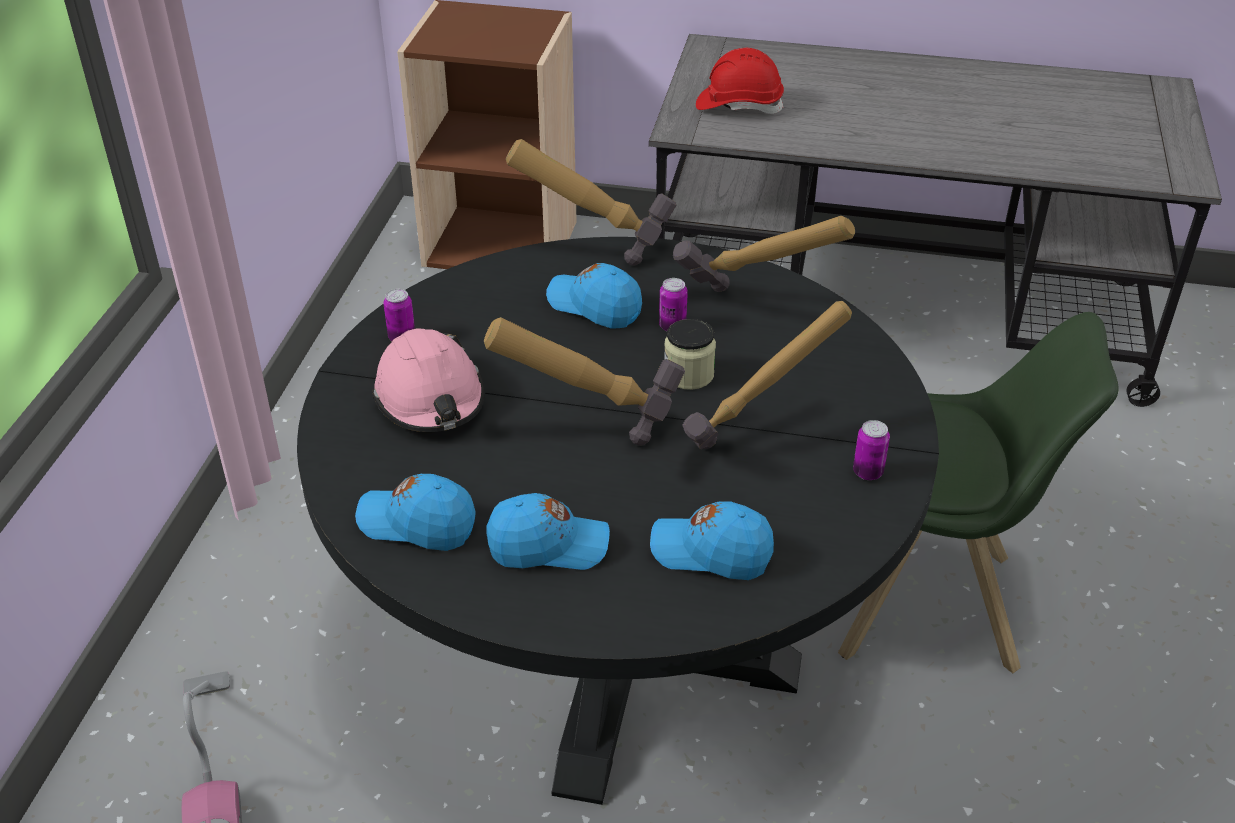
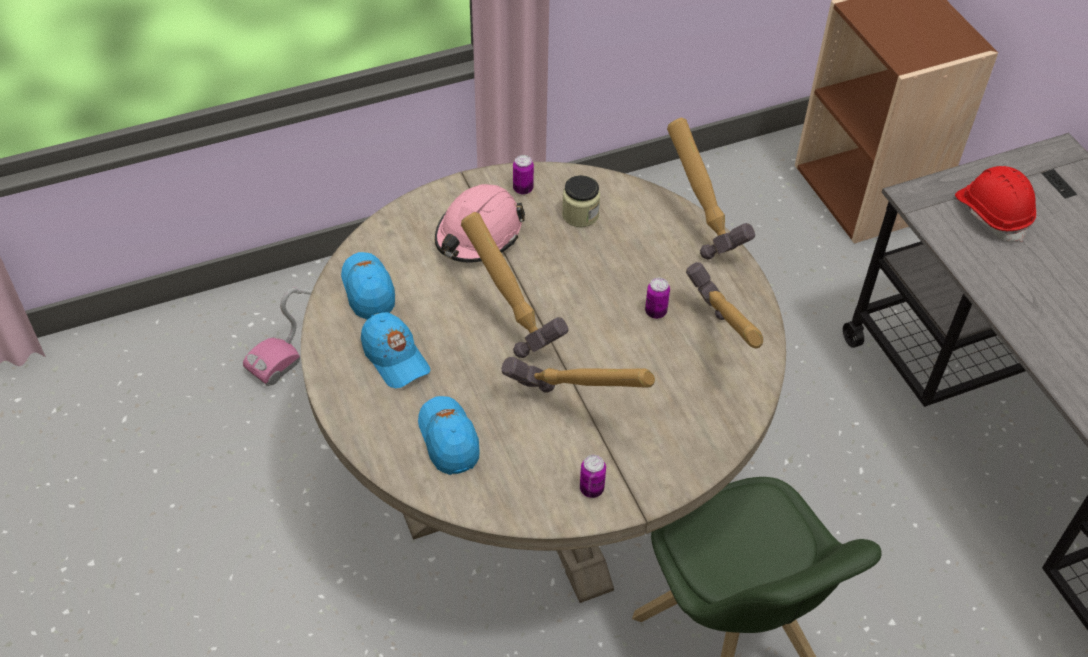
camera: 55 degrees right, 10 degrees up
(595, 306) = (640, 261): blue cap -> none
(617, 646) = (540, 479): black dining table -> beige dining table
(688, 374) = (611, 345): jar -> jar (580, 214)

